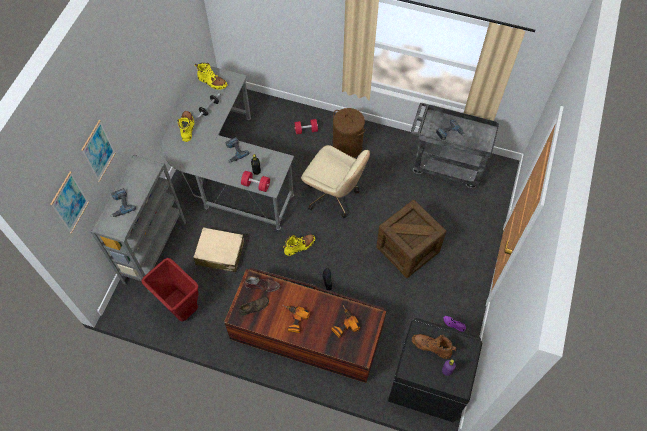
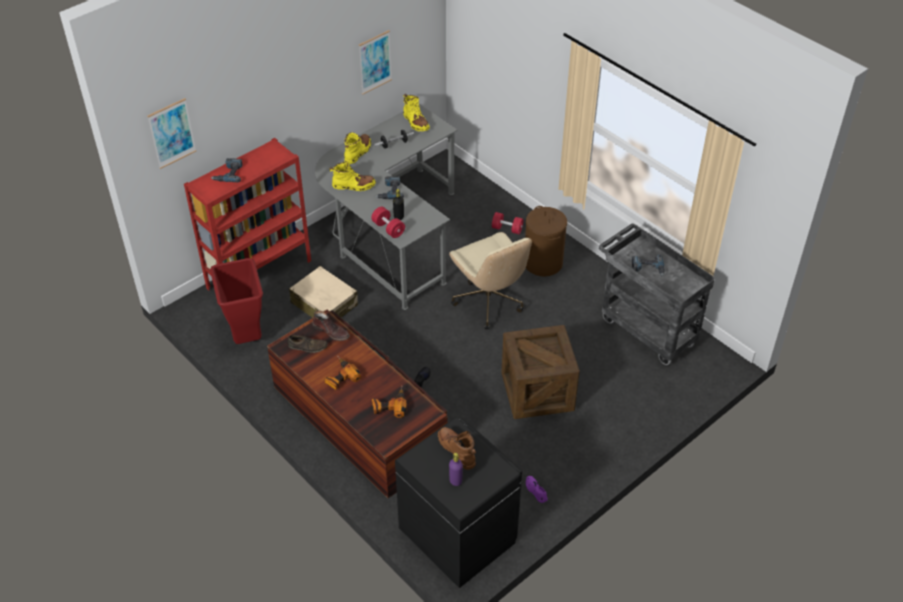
camera: 30 degrees right, 15 degrees down
(98, 151) = (230, 103): picture -> picture (375, 62)
(155, 252) = (259, 274): grey bookcase -> red bookcase
(299, 246) = (415, 335): yellow boot -> yellow boot (353, 186)

